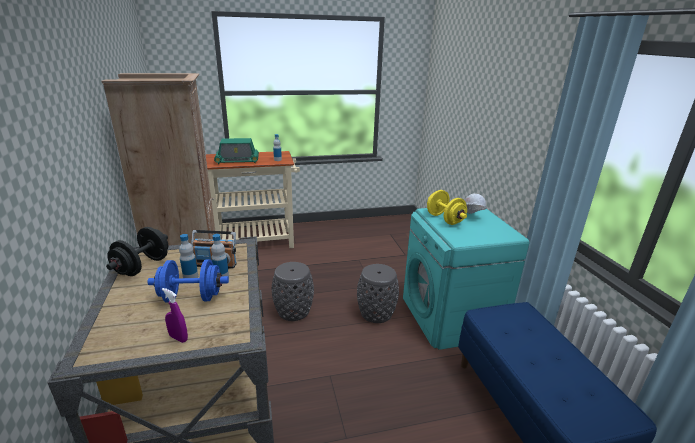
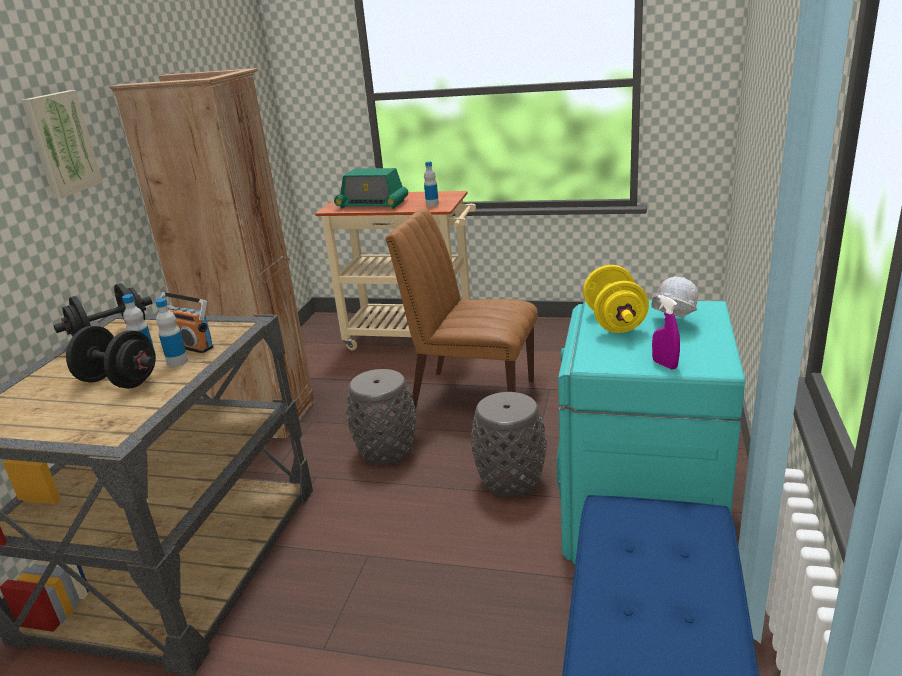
camera: 30 degrees right, 0 degrees up
(80, 124) = (60, 144): none -> picture
(178, 338) = (55, 425): purple spray bottle -> purple spray bottle (664, 365)
(191, 297) = (119, 381): blue dumbbell -> black dumbbell
(320, 269) = (474, 395): none -> brown chair

